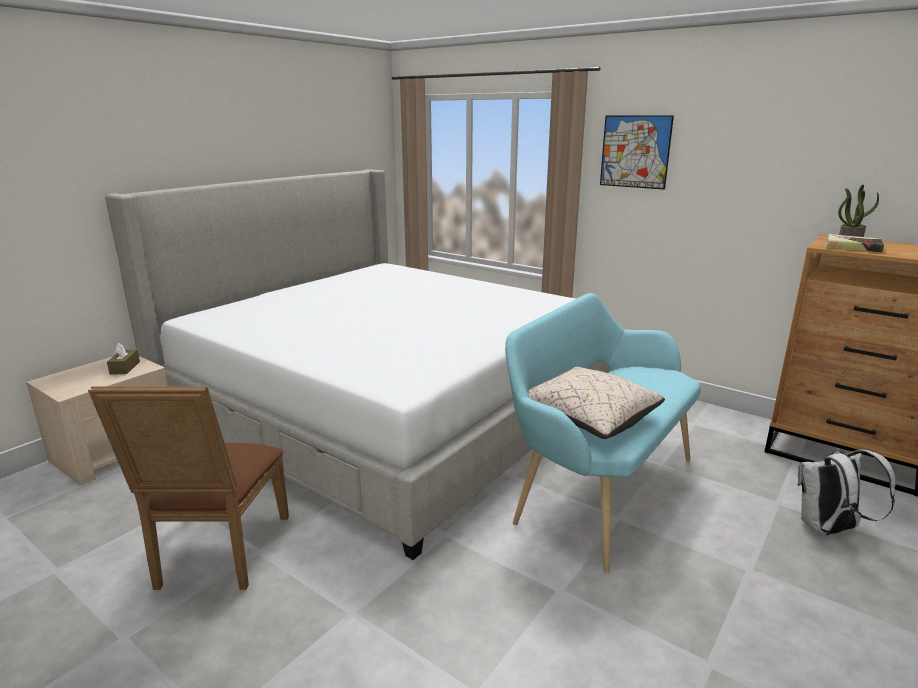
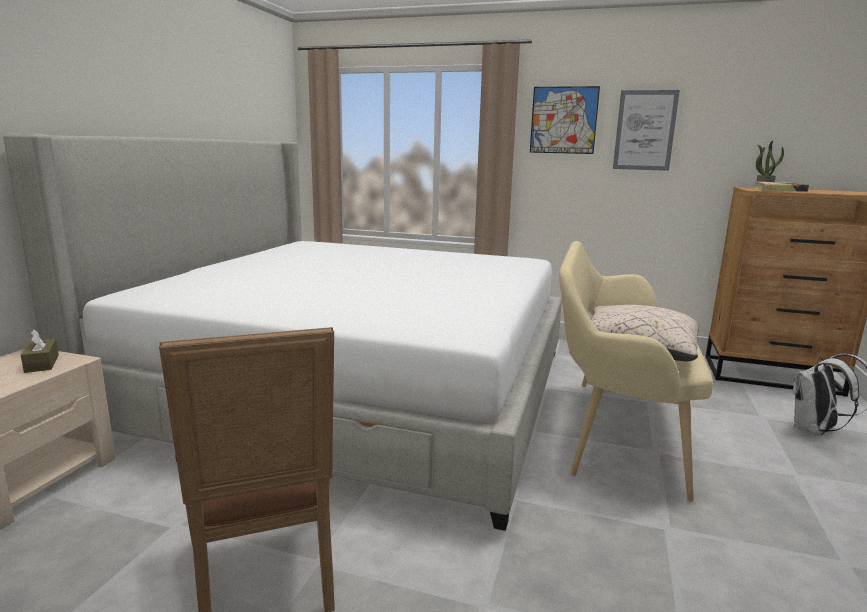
camera: 20 degrees left, 5 degrees down
(597, 487) = (615, 429): turquoise bench -> beige bench
(721, 165) = (645, 130): none -> picture

